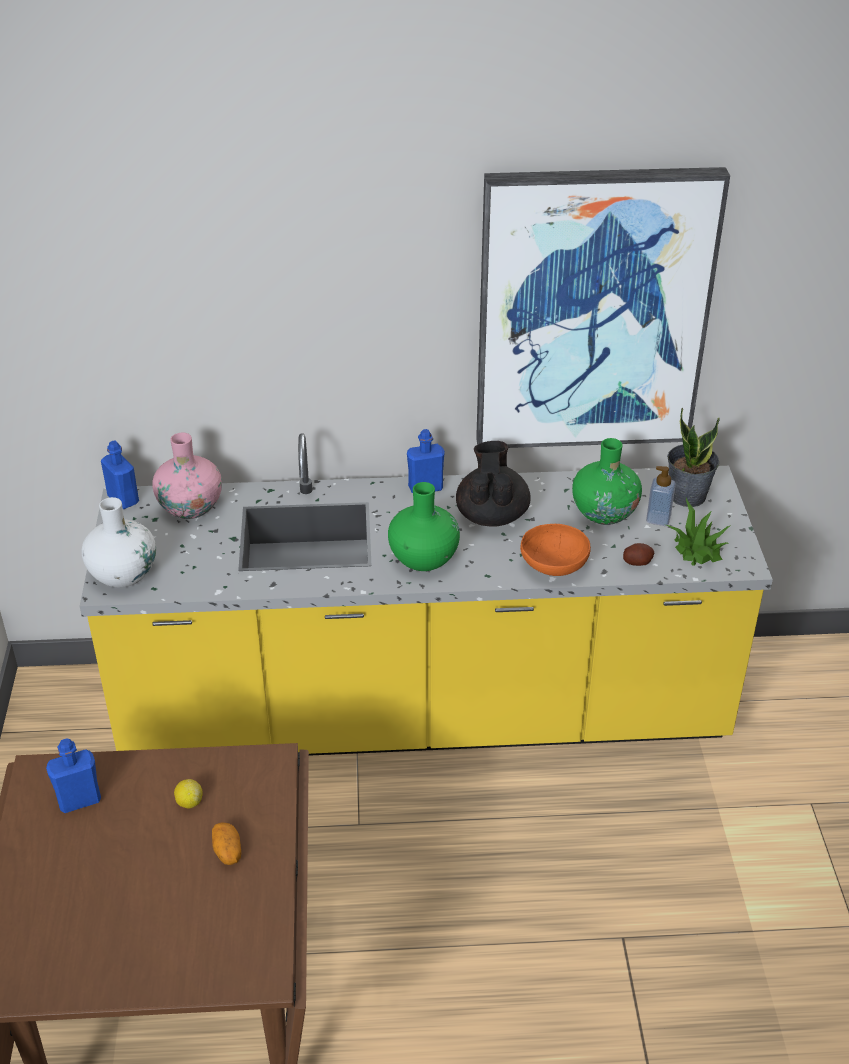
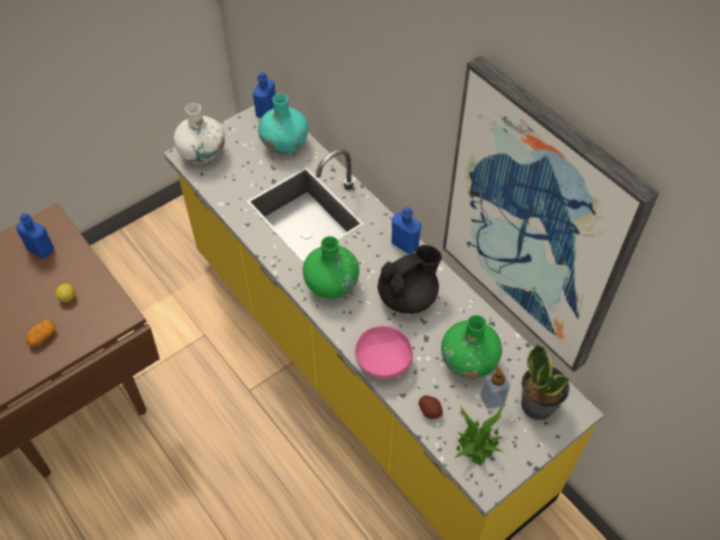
camera: 55 degrees right, 15 degrees up
(190, 507) = (285, 144): pink vase -> turquoise vase
(553, 567) = (382, 362): orange bowl -> pink bowl

